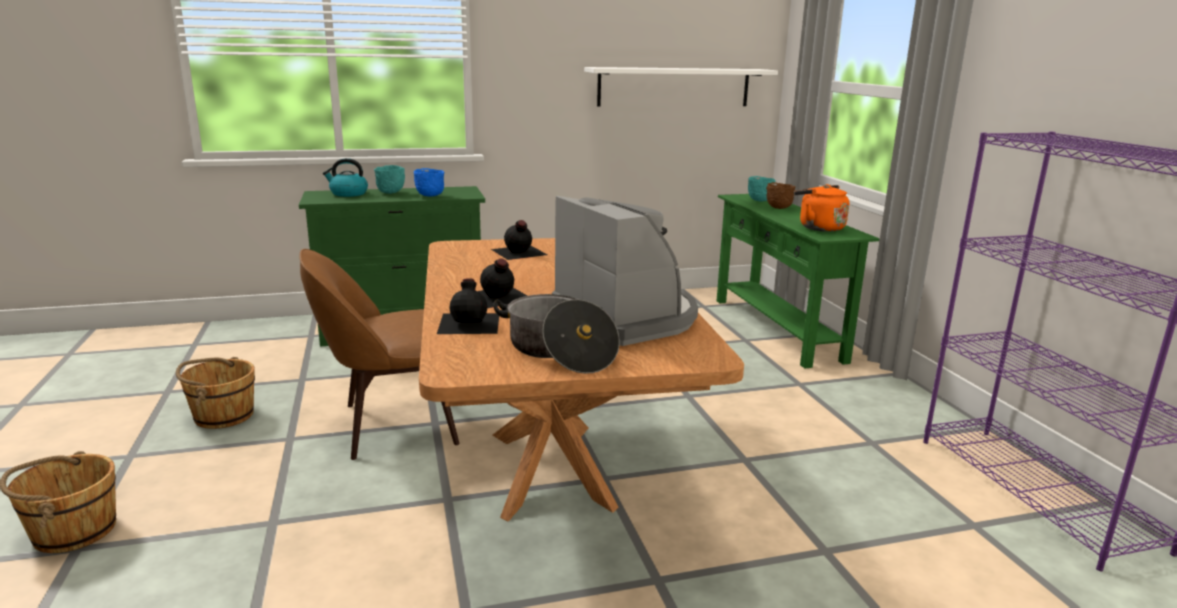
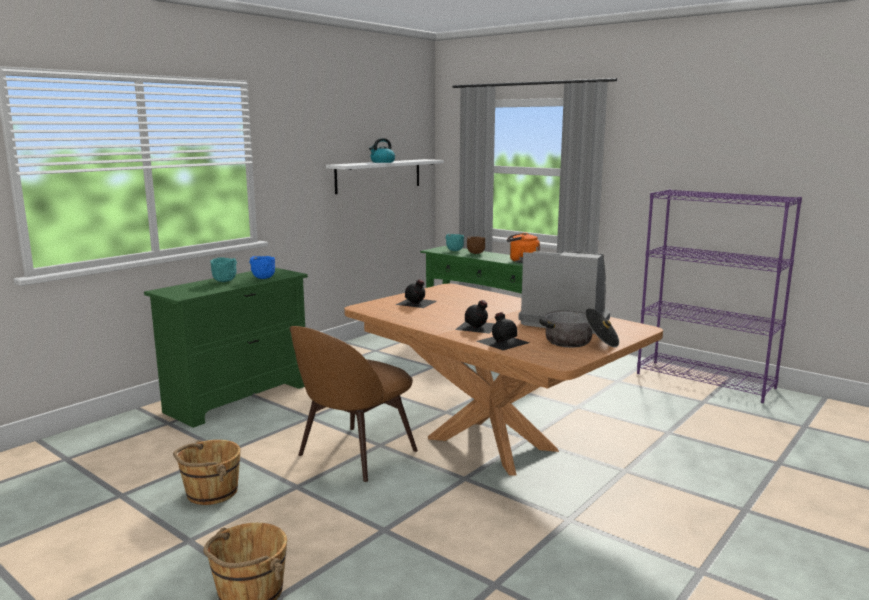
camera: 35 degrees left, 5 degrees down
(348, 194) = (191, 287): kettle -> kettle (382, 162)

